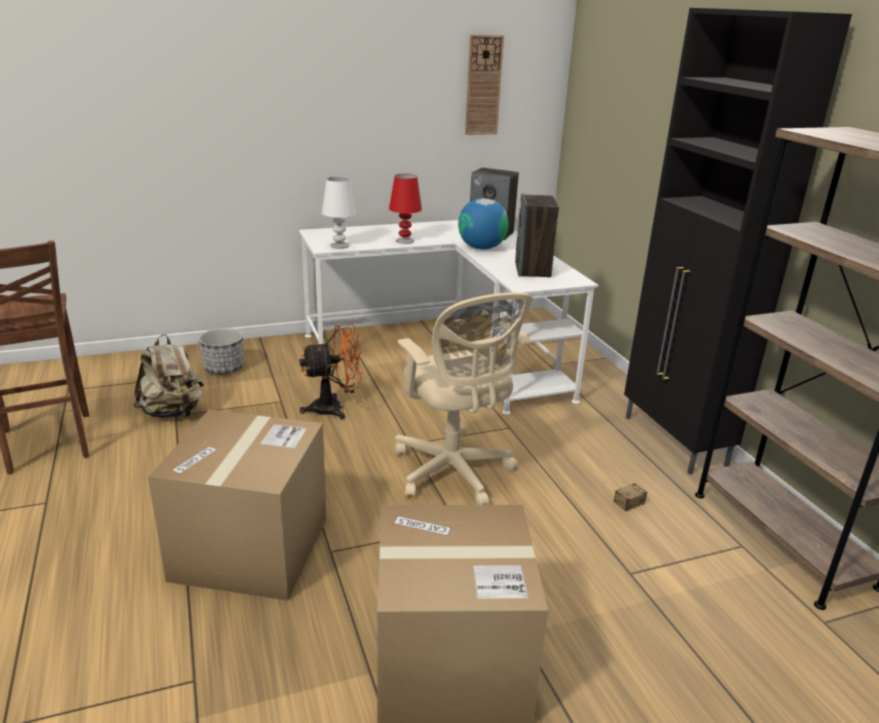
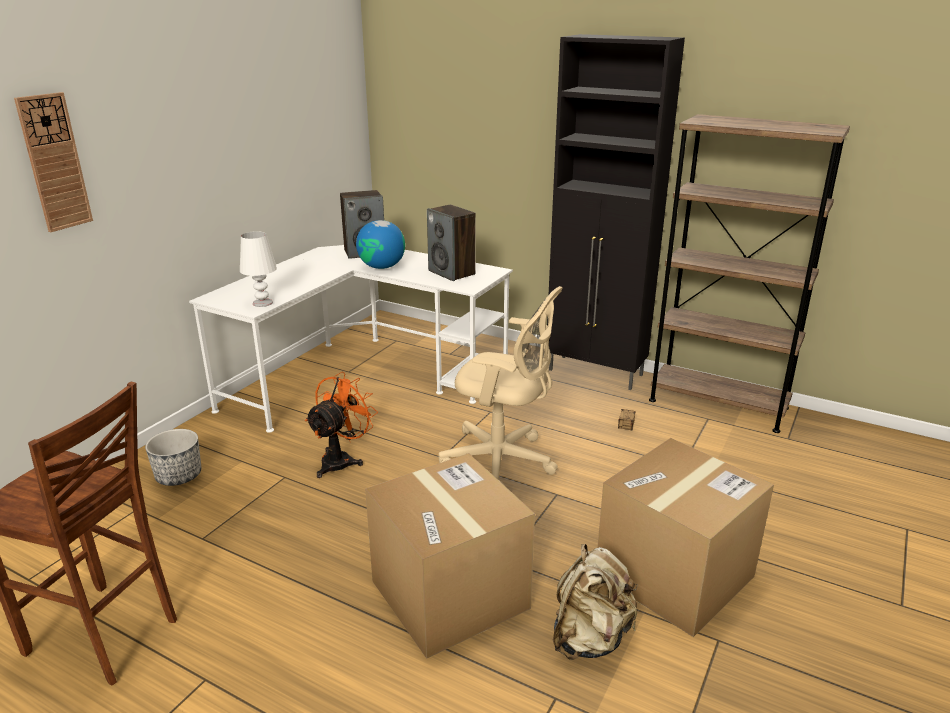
camera: 40 degrees left, 0 degrees up
(173, 413) = (195, 538): beige backpack -> beige backpack (590, 638)
(404, 241) = (309, 280): red table lamp -> none
(483, 85) = (311, 114): wall clock -> wall clock (54, 162)

